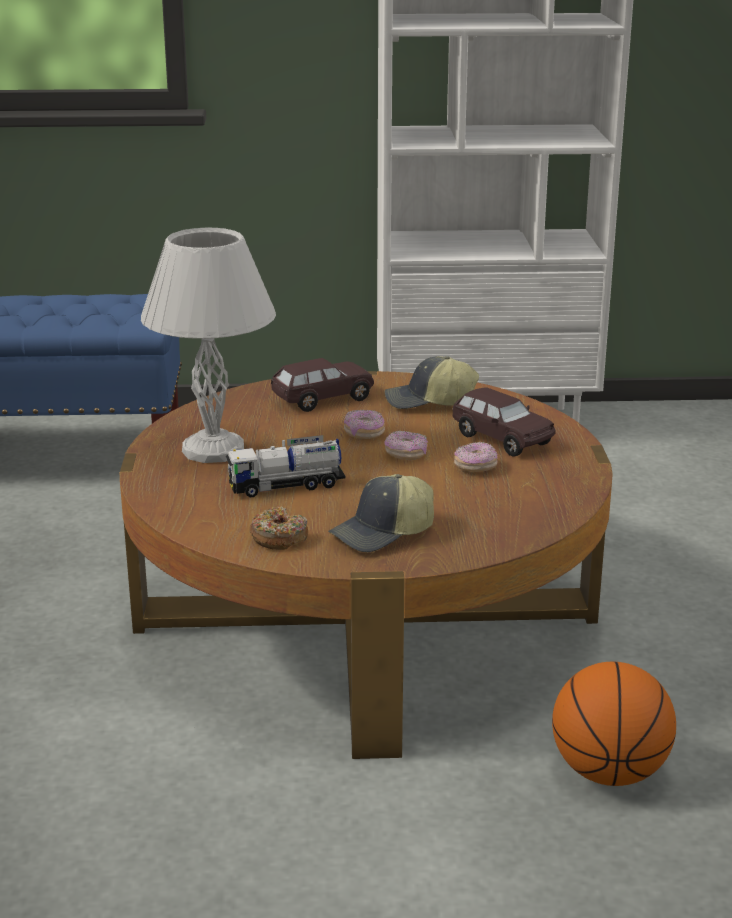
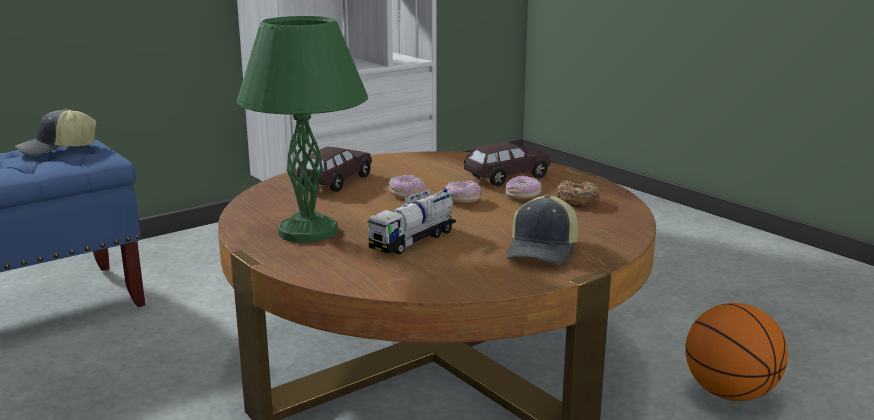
camera: 35 degrees left, 5 degrees down
(216, 450) = (310, 231): white table lamp -> green table lamp
(278, 538) = (474, 274): donut -> donut (577, 201)
(429, 402) = (417, 168): cap -> cap (57, 150)
(502, 439) = (507, 177): brown toy car -> brown toy car turned 45 degrees counterclockwise

